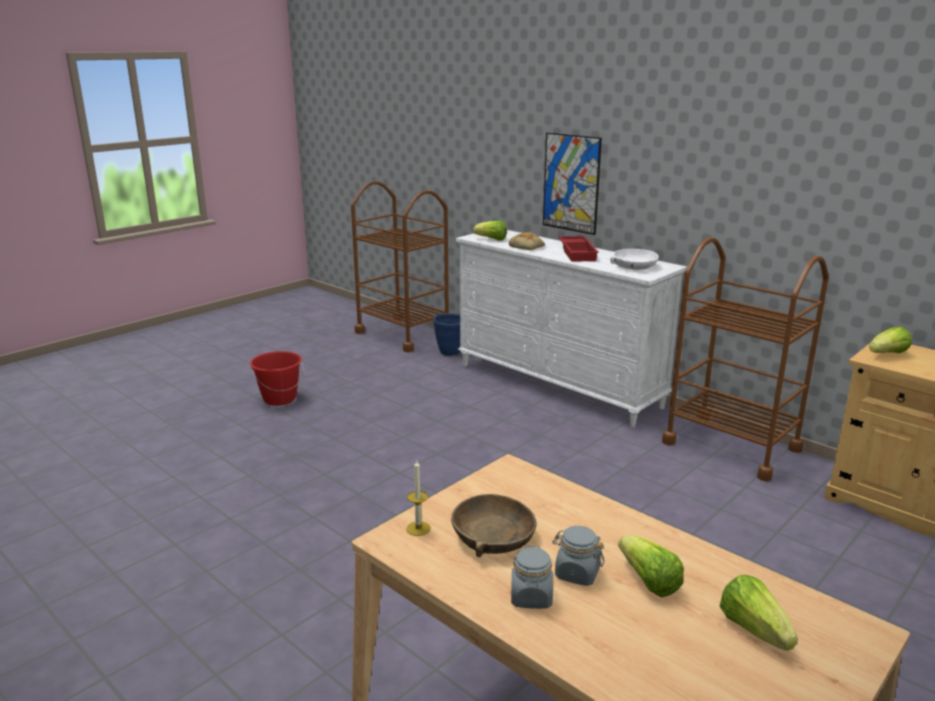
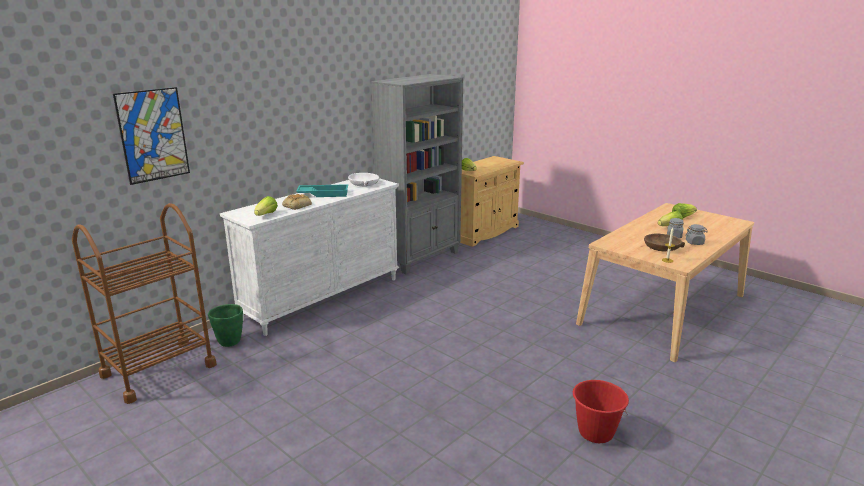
camera: 90 degrees left, 0 degrees up
(279, 399) = (308, 437): red bucket -> red bucket (595, 433)
(450, 352) = (229, 342): blue planter -> green planter
(571, 183) = (280, 150): picture -> picture (153, 135)
(578, 253) = (323, 194): red tray -> turquoise tray
(731, 446) = (420, 257): brown cart -> grey bookcase

